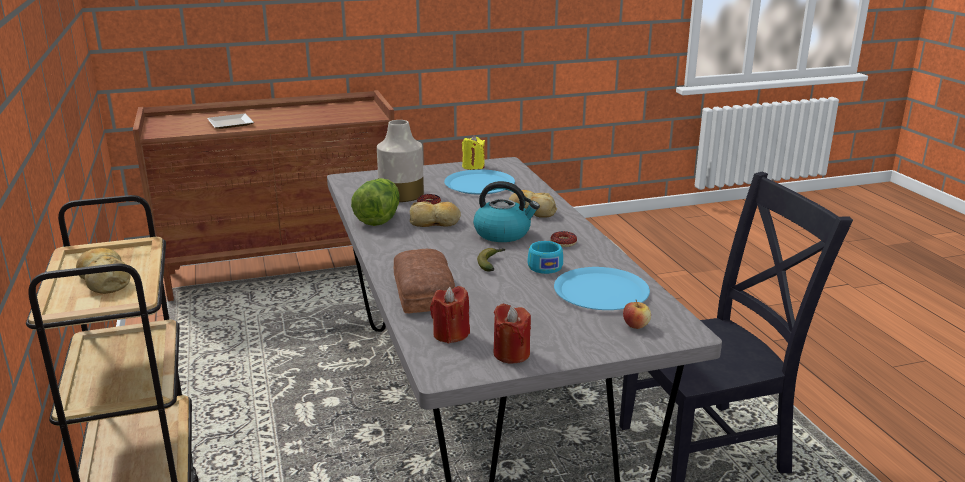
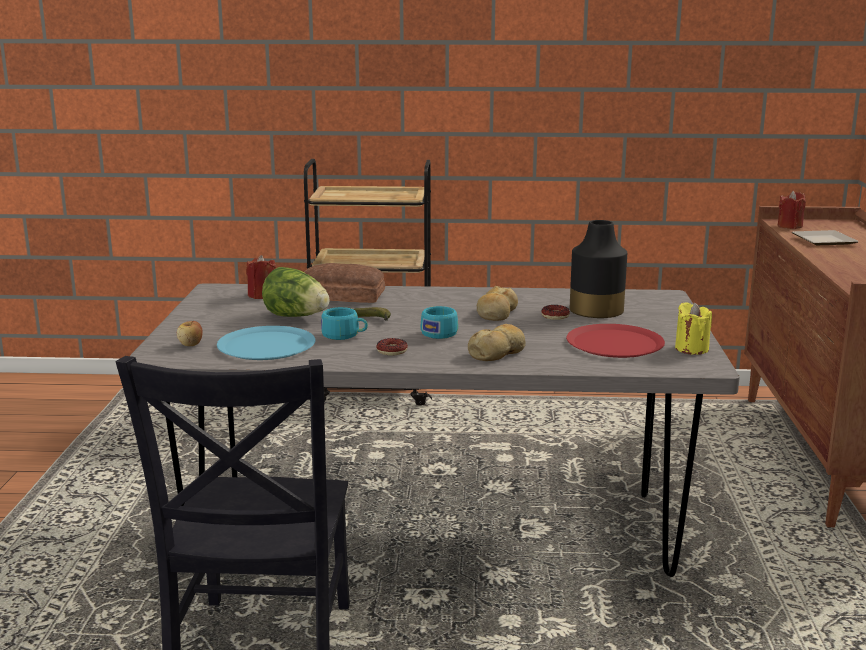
camera: 110 degrees right, 5 degrees down
(104, 280) = (365, 196): bread -> none
(379, 219) = (524, 296): lettuce -> lettuce (297, 317)
(401, 194) = (595, 309): beige vase -> black vase
(479, 184) = (614, 343): blue plate -> red plate
(503, 233) = (441, 333): kettle -> turquoise cup
(511, 354) = (210, 306): red candle -> red candle (790, 226)

